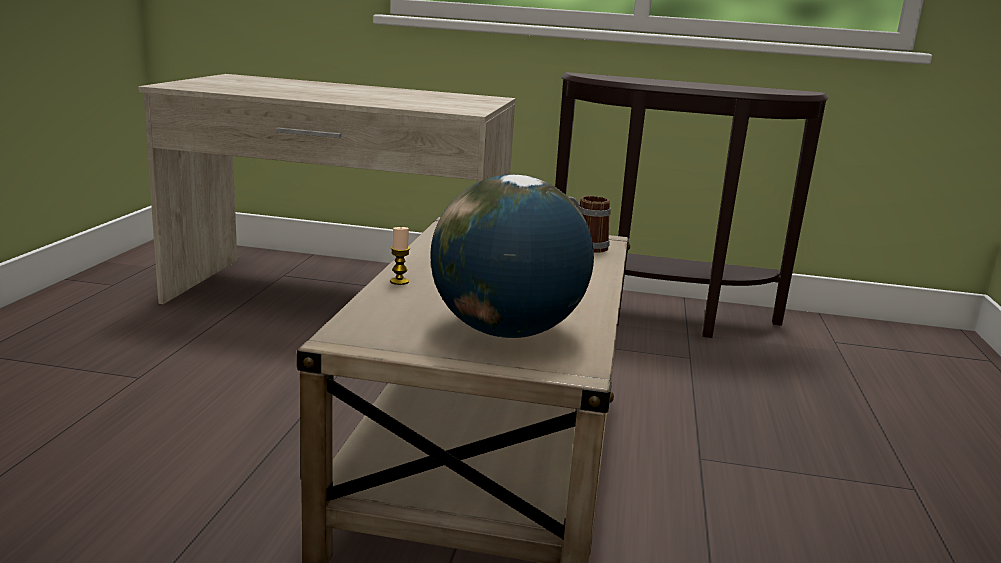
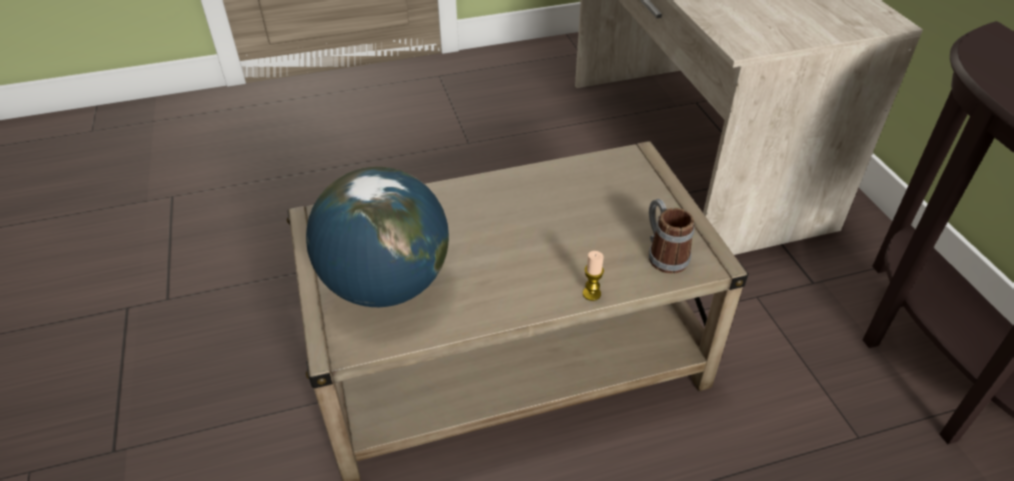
camera: 65 degrees right, 25 degrees up
(399, 281) = (449, 193): candle -> candle (591, 294)

